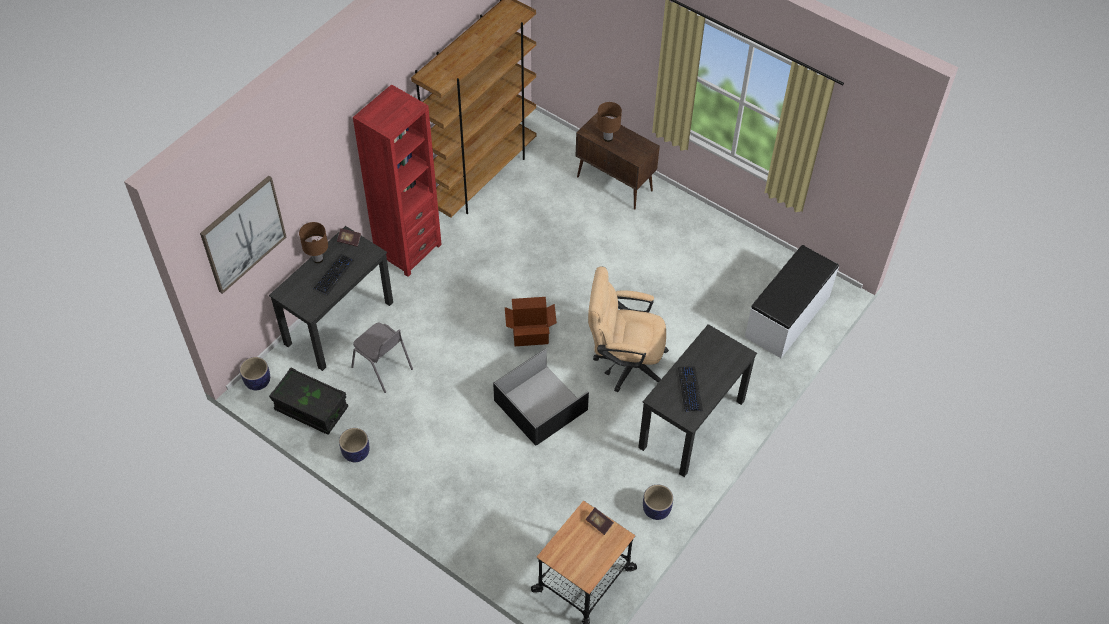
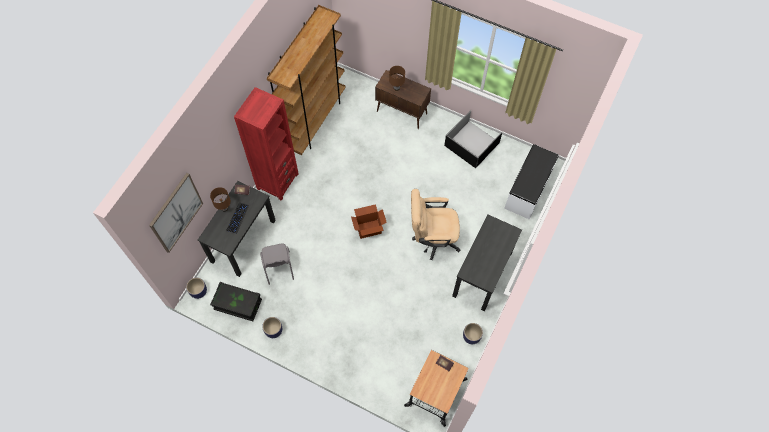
camera: 10 degrees left, 10 degrees up
(383, 368) = (278, 268): grey chair -> grey chair turned 45 degrees clockwise
(541, 406) = (385, 277): black storage box -> black storage box (472, 144)
(689, 389) = (484, 262): keyboard -> none

